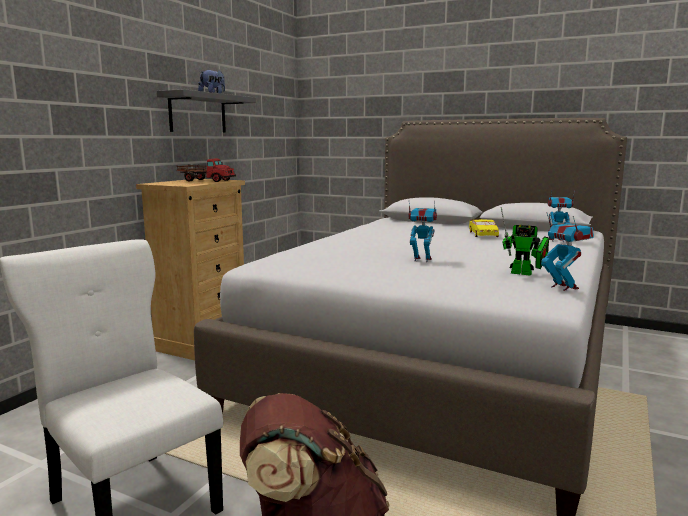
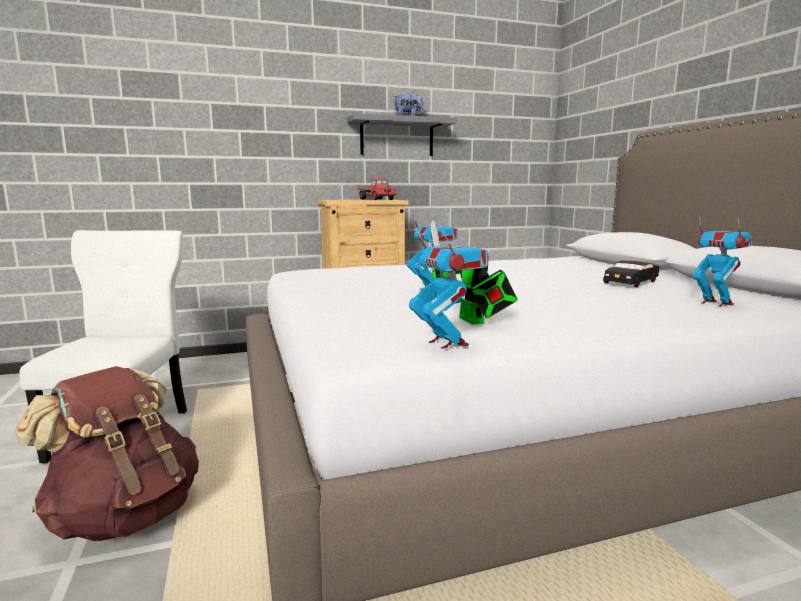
camera: 45 degrees right, 0 degrees up
(483, 234) = (630, 282): yellow toy car -> black toy car
(563, 287) = (447, 343): toy robot -> toy robot turned 45 degrees counterclockwise

